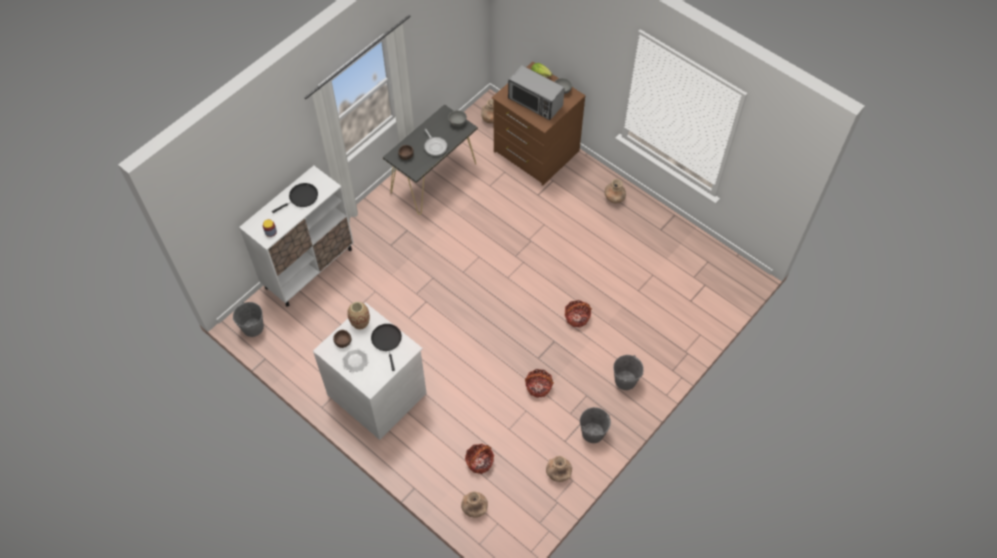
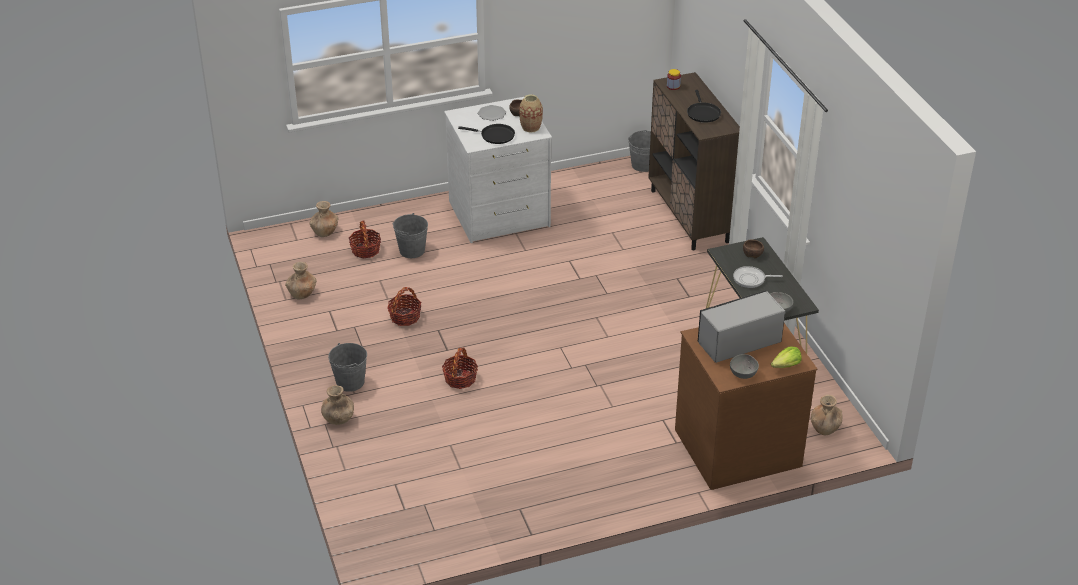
camera: 120 degrees right, 20 degrees down
(309, 268) = (689, 216): white cabinet -> brown cabinet
(593, 433) = (318, 333): grey bucket -> grey bucket (412, 250)
(614, 198) = (604, 488): brown vase -> brown vase (338, 419)

